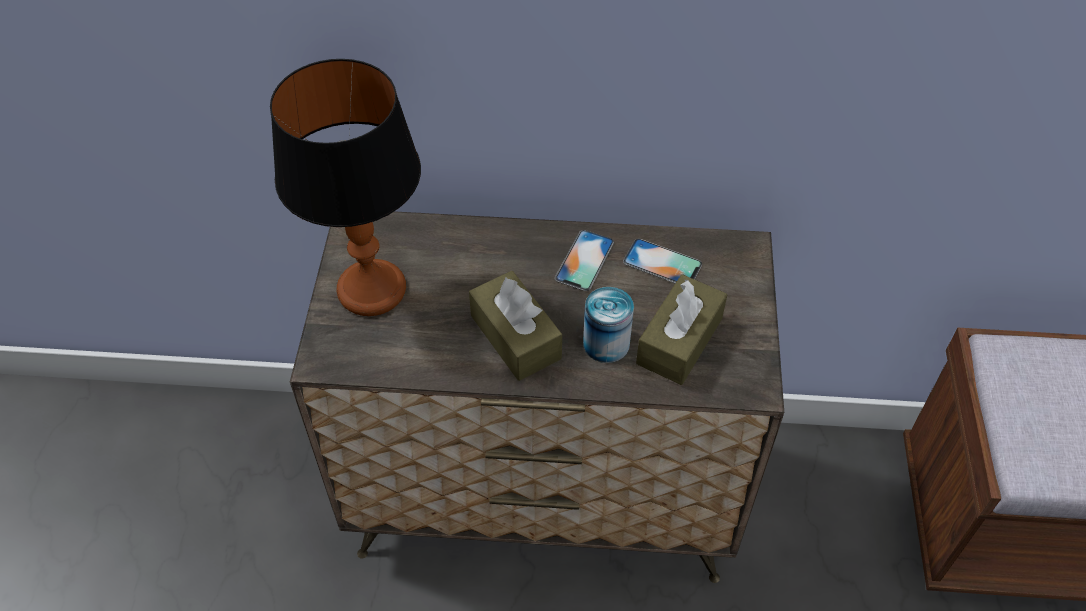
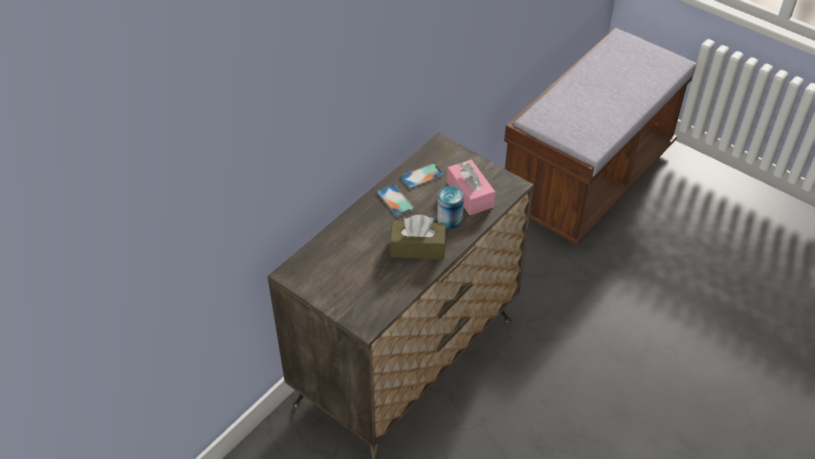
camera: 55 degrees left, 5 degrees down
(371, 289) = (338, 286): table lamp -> none
(679, 341) = (470, 195): brown tissue box -> pink tissue box

